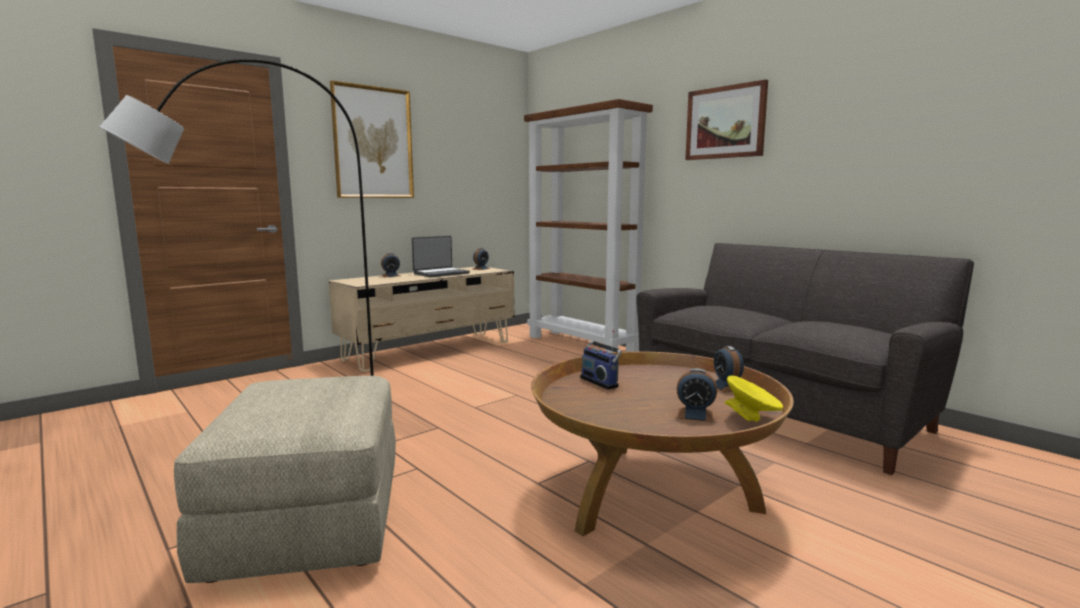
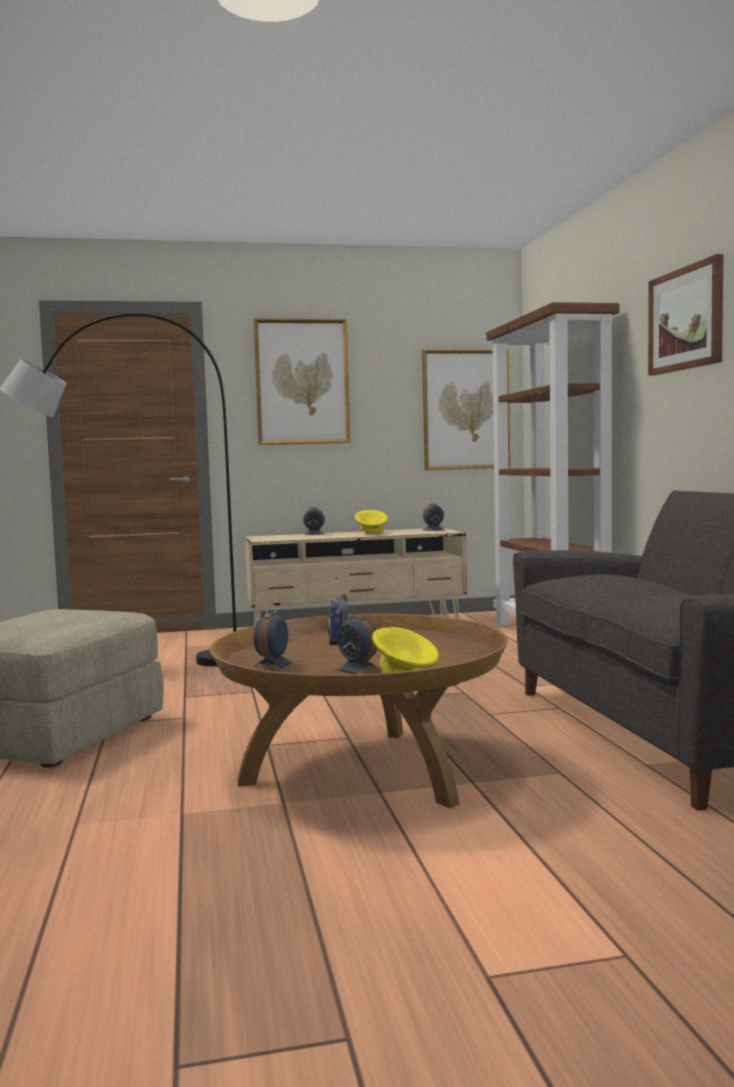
camera: 30 degrees right, 5 degrees down
(441, 273) = (372, 533): laptop -> yellow bowl
(493, 174) = (466, 409): none -> picture
(727, 386) = (462, 655): alarm clock -> alarm clock (272, 666)

